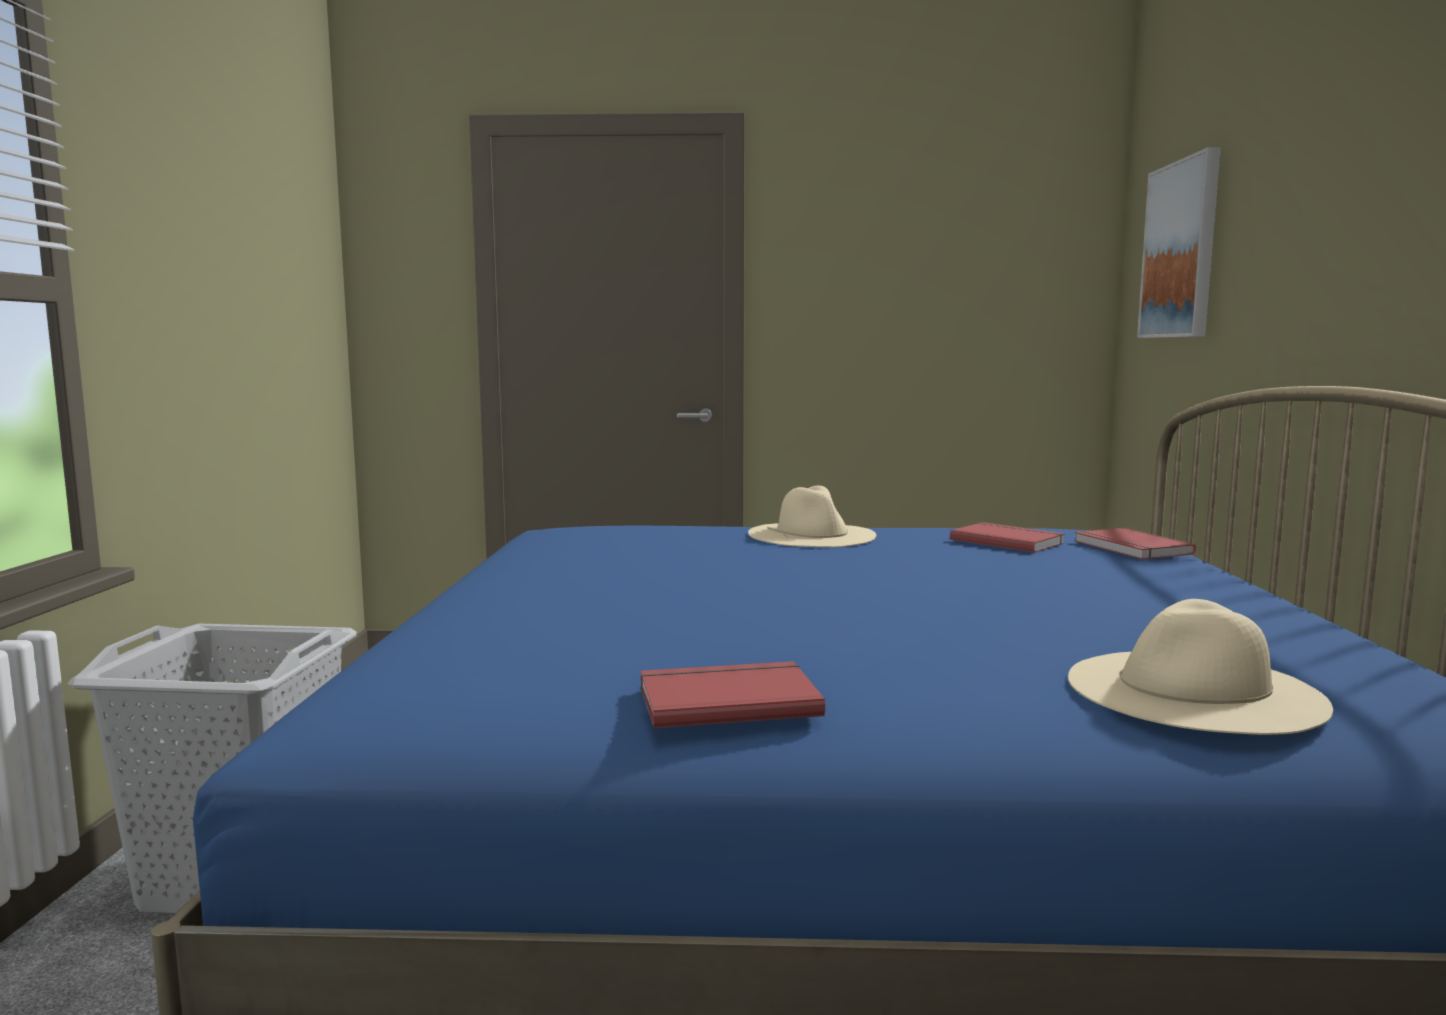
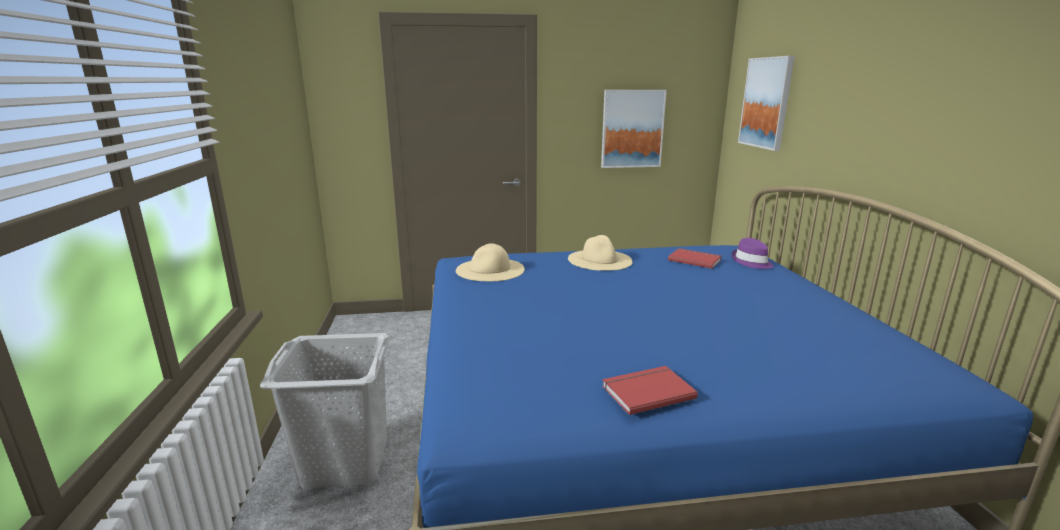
camera: 10 degrees left, 10 degrees up
(930, 319) = (632, 129): none -> picture
(1130, 548) = (751, 262): red book -> purple hat
(1194, 690) = (835, 365): beige hat -> beige hat (490, 269)

